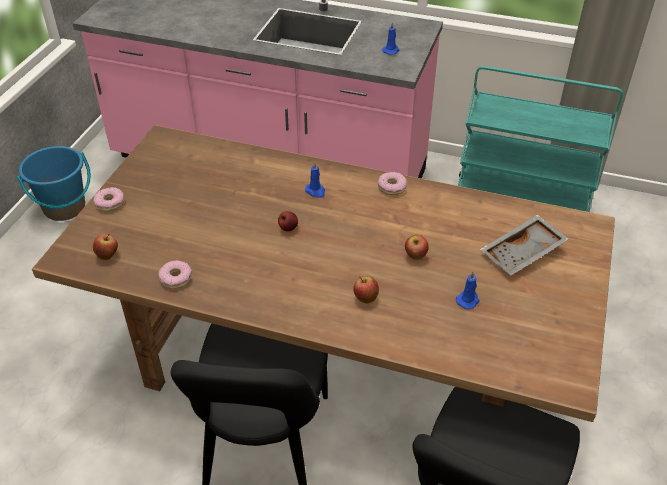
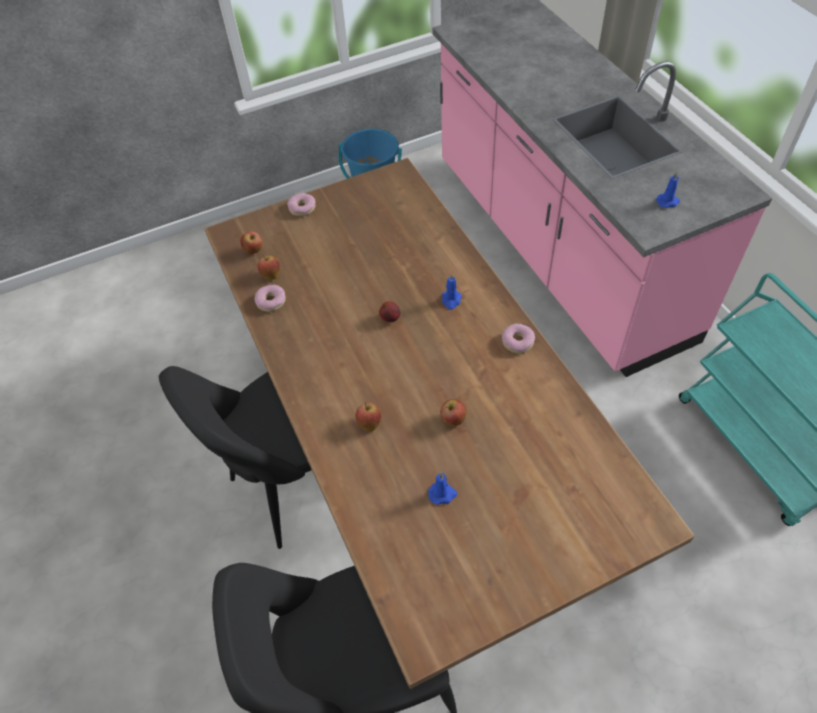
camera: 50 degrees right, 10 degrees up
(149, 261) = (271, 275): none -> apple
(523, 253) = (548, 494): grey tray -> none

